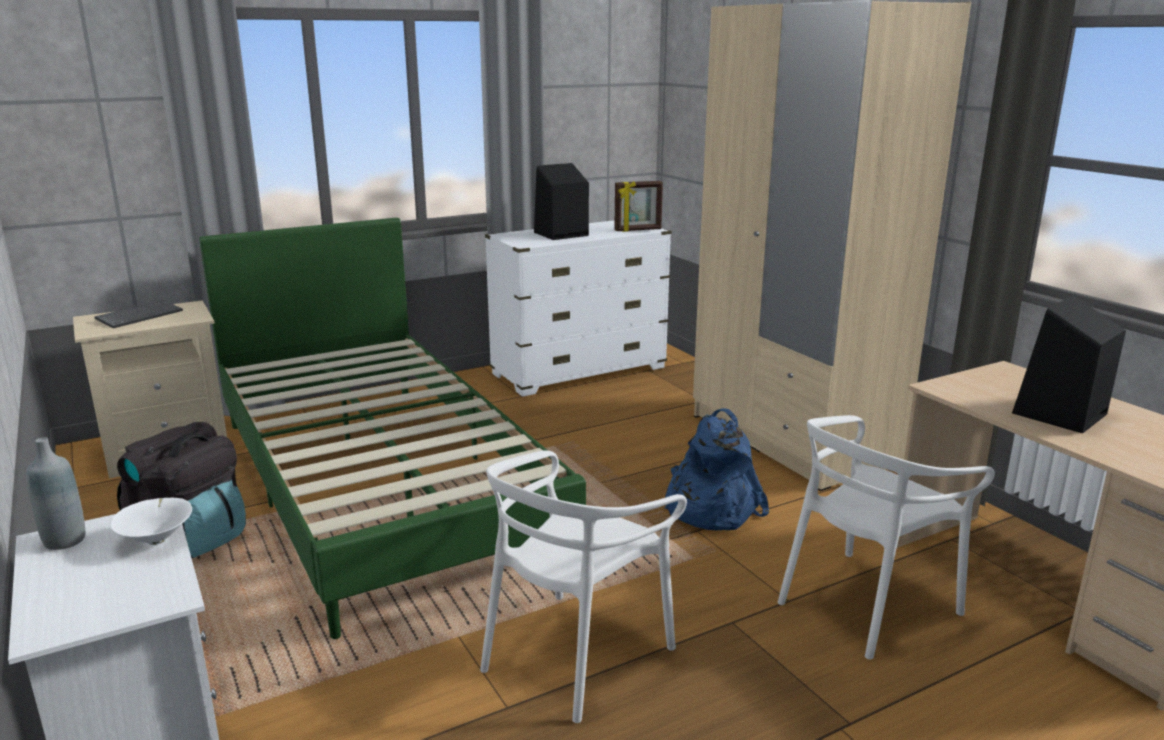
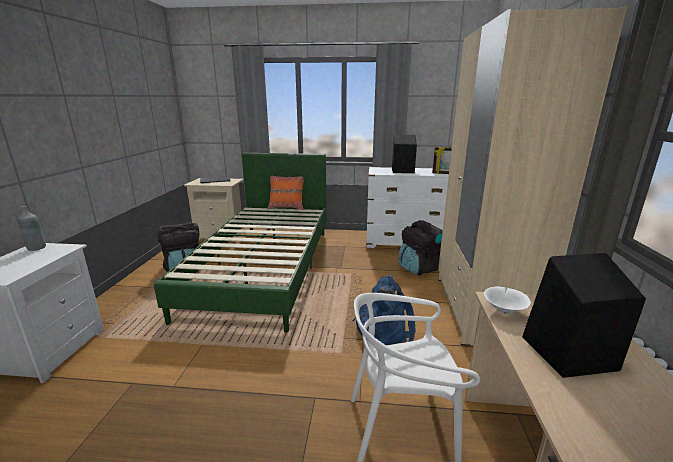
camera: 35 degrees right, 0 degrees up
(157, 539) = (52, 256): white bowl -> white bowl (504, 310)
(327, 350) = (287, 207): none -> orange pillow
(575, 654) = (228, 376): white chair -> none
(648, 406) = (420, 268): none -> black backpack

